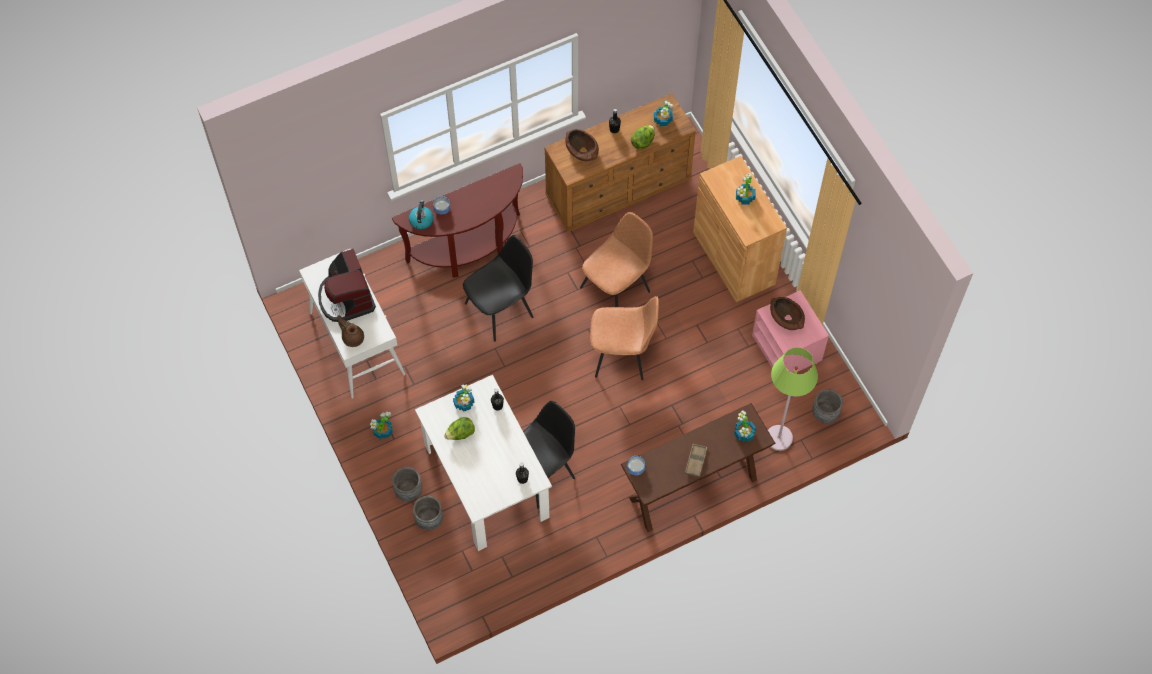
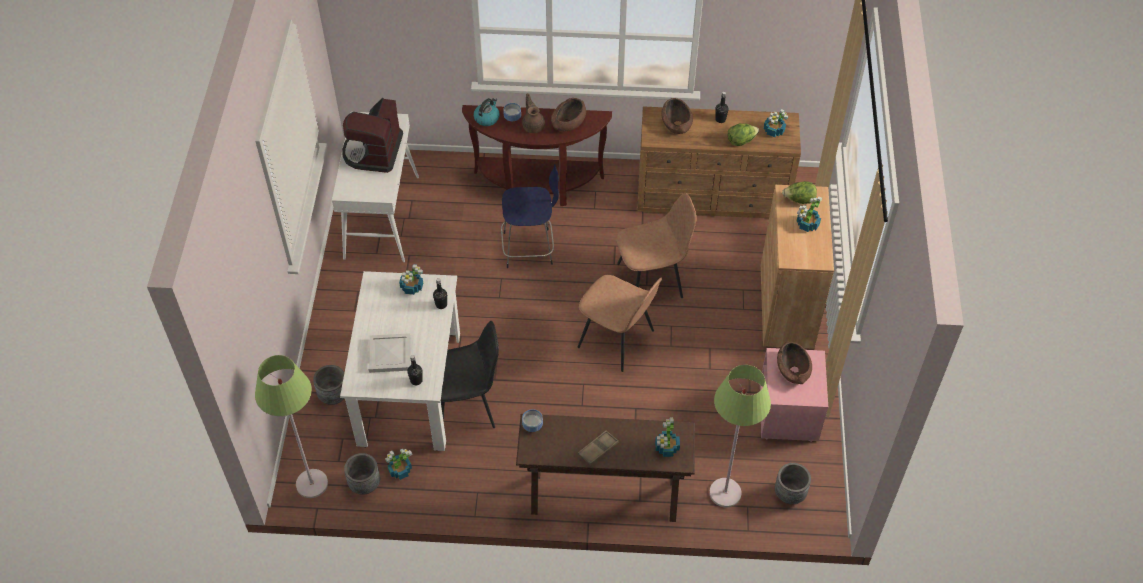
camera: 30 degrees right, 10 degrees down
(352, 337) = (354, 185): brown teapot -> brown teapot (533, 125)
(382, 431) = (349, 299): potted plant -> potted plant (400, 470)
(408, 491) = (334, 361): grey planter -> grey planter (364, 484)
(460, 434) = (388, 312): lettuce -> lettuce (799, 200)
(464, 600) = (311, 484): none -> green floor lamp
(486, 468) = (389, 354): none -> white tray
(492, 191) = (569, 122): none -> brown bowl
(500, 309) = (530, 248): black chair -> blue stool

